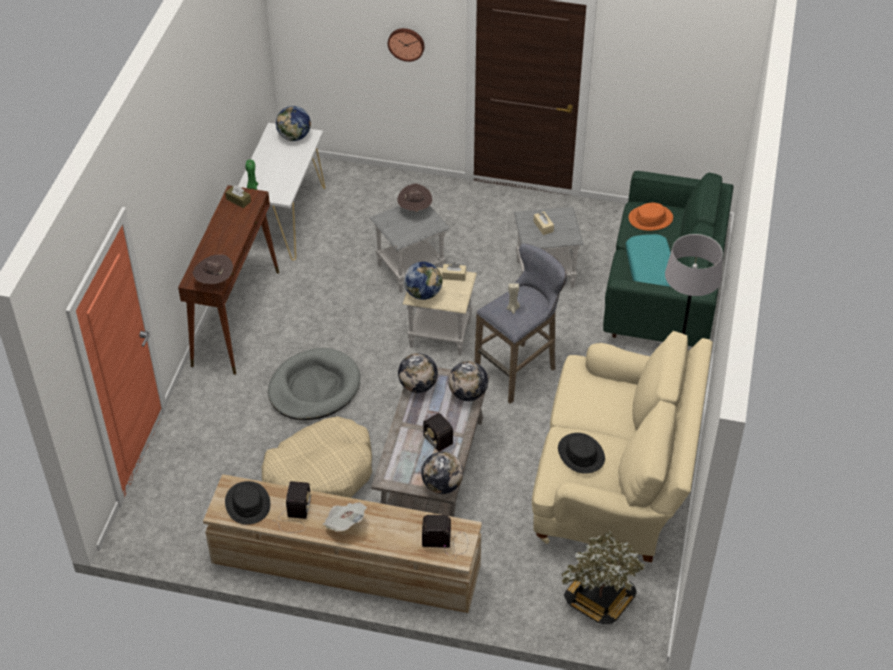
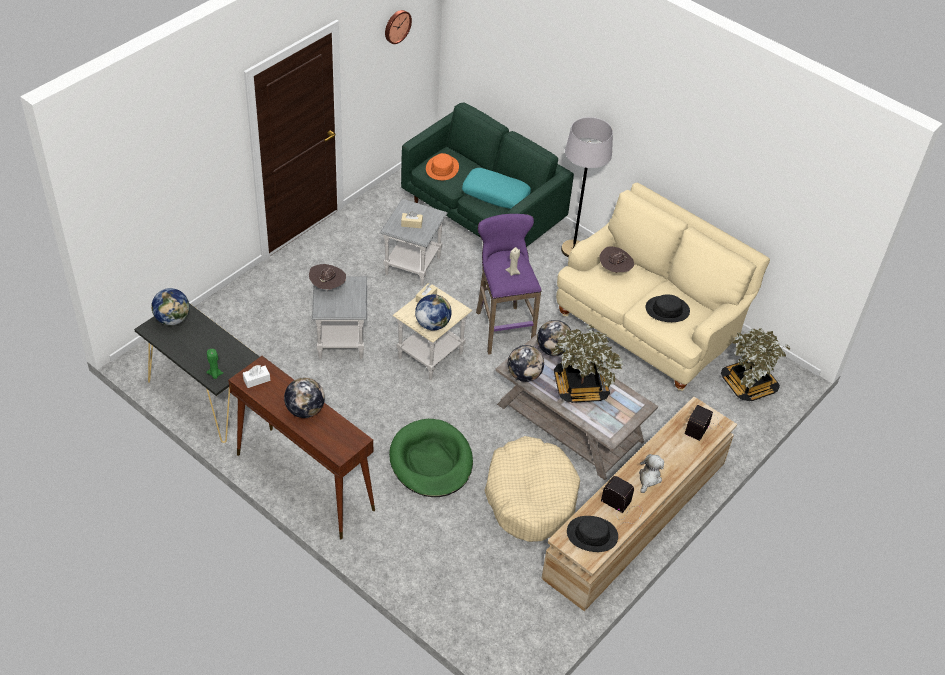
camera: 65 degrees left, 0 degrees up
(214, 281) = (352, 437): brown hat -> brown hat (614, 270)
(238, 200) = (256, 380): brown tissue box -> white tissue box
(285, 219) = (206, 396): white console table -> black console table
(314, 388) = (431, 461): grey dog bed -> green dog bed
(345, 522) = (649, 478): newspaper -> plush toy
(406, 43) = (204, 168): wall clock -> wall clock (396, 26)
(434, 432) = (580, 387): radio -> potted plant
(442, 485) = (638, 406): globe -> globe (305, 410)
(518, 370) = (502, 327): grey stool -> purple stool

